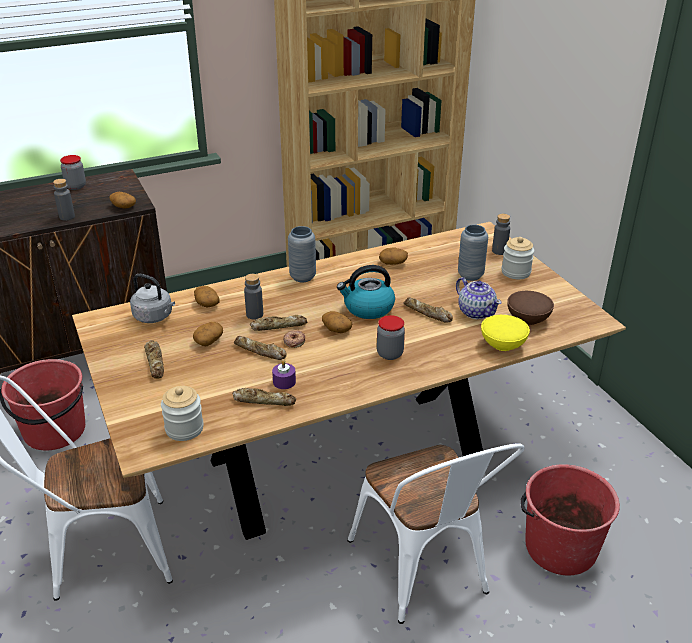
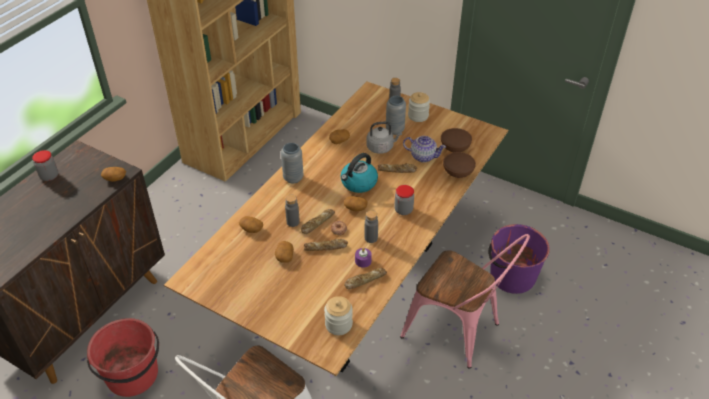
camera: 35 degrees left, 10 degrees up
(67, 217) = (79, 207): grey bottle -> grey bottle (371, 238)
(155, 317) = (227, 256): grey kettle -> grey kettle (381, 147)
(155, 362) = (267, 289): bread -> none
(425, 573) = (458, 332): white chair -> pink chair
(502, 344) = (457, 173): yellow bowl -> brown bowl
(559, 547) = (511, 276): red bucket -> purple bucket

